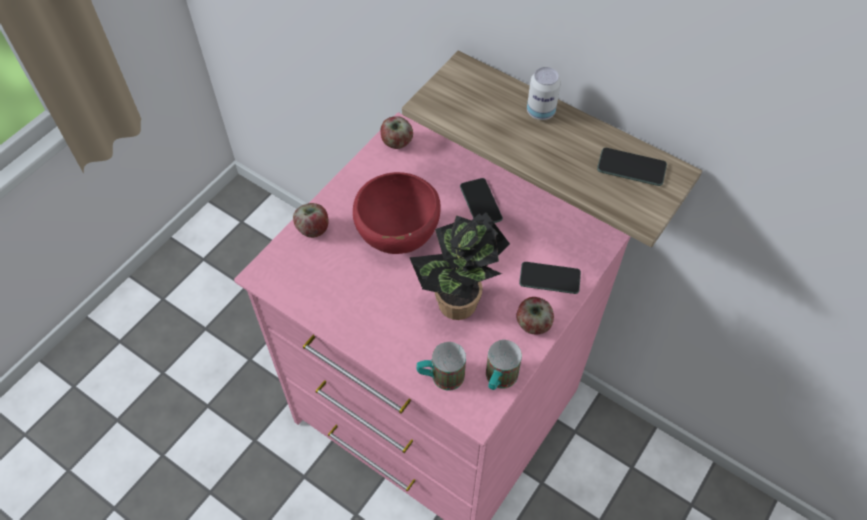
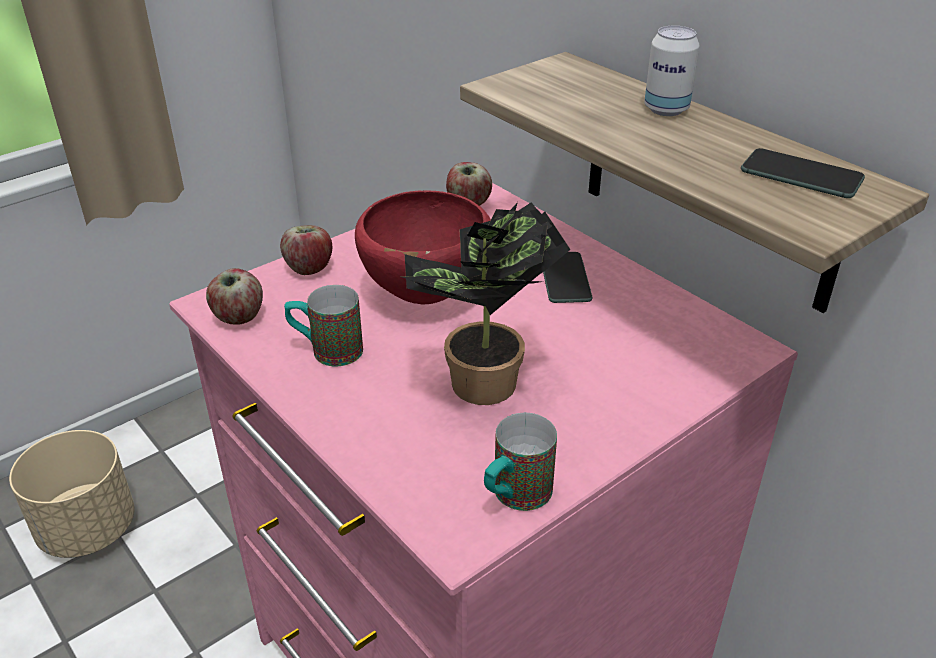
camera: 15 degrees right, 20 degrees down
(137, 372) = (87, 528): none -> beige planter
(440, 377) = (416, 473): mug -> mug (326, 351)
(533, 324) = (600, 432): apple -> apple (238, 317)
(549, 278) = (647, 380): phone -> none

